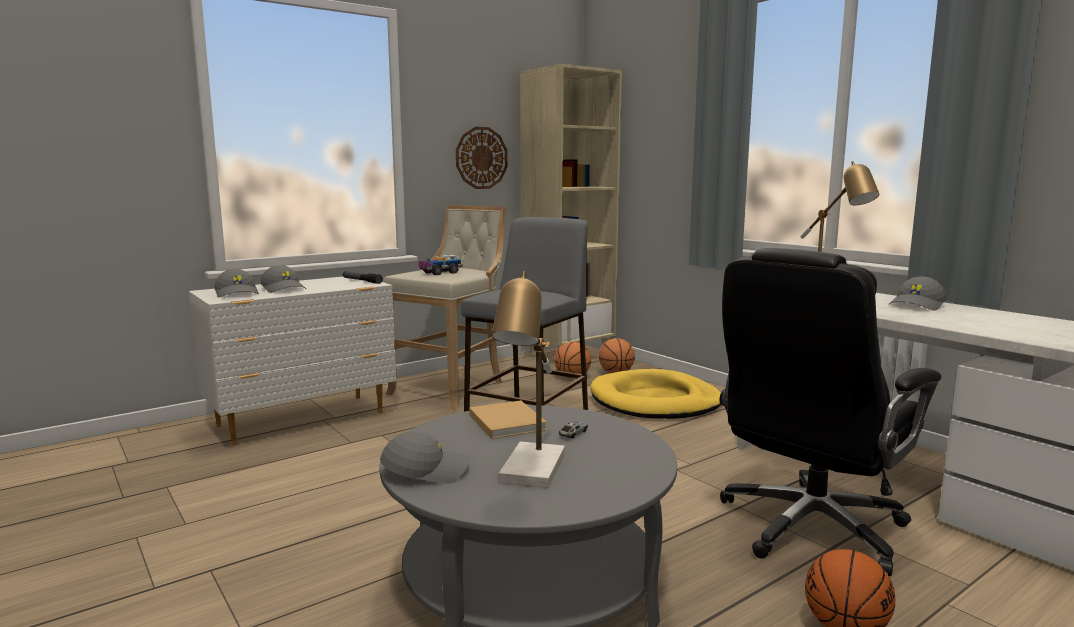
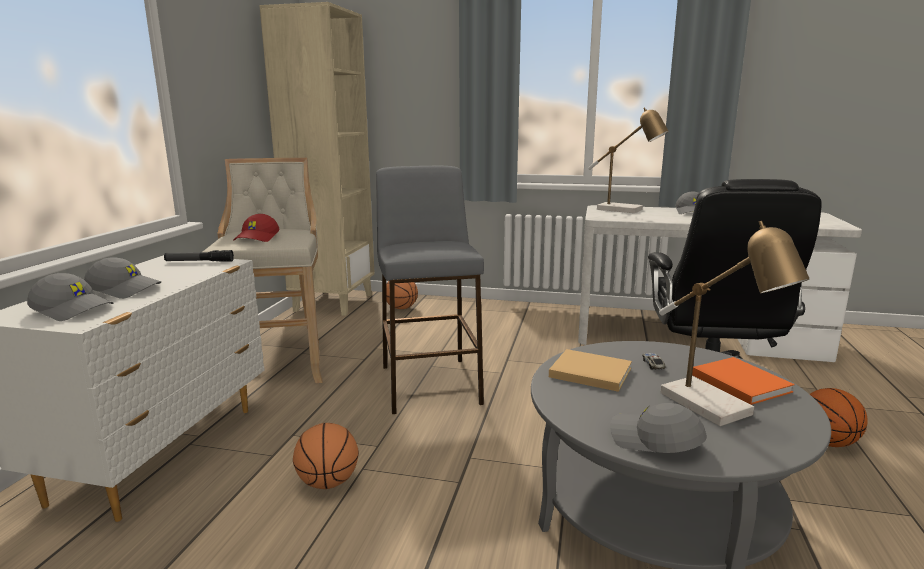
camera: 40 degrees left, 5 degrees up
(426, 470) = (654, 441): grey cap -> grey cap turned 90 degrees counterclockwise
(440, 273) = (258, 238): toy truck -> red cap
(481, 158) = (237, 102): wall clock -> none
(572, 377) = (373, 321): basketball -> basketball (328, 483)
(610, 467) = (738, 382): none -> orange book
(655, 401) = (470, 324): yellow dog bed -> none

